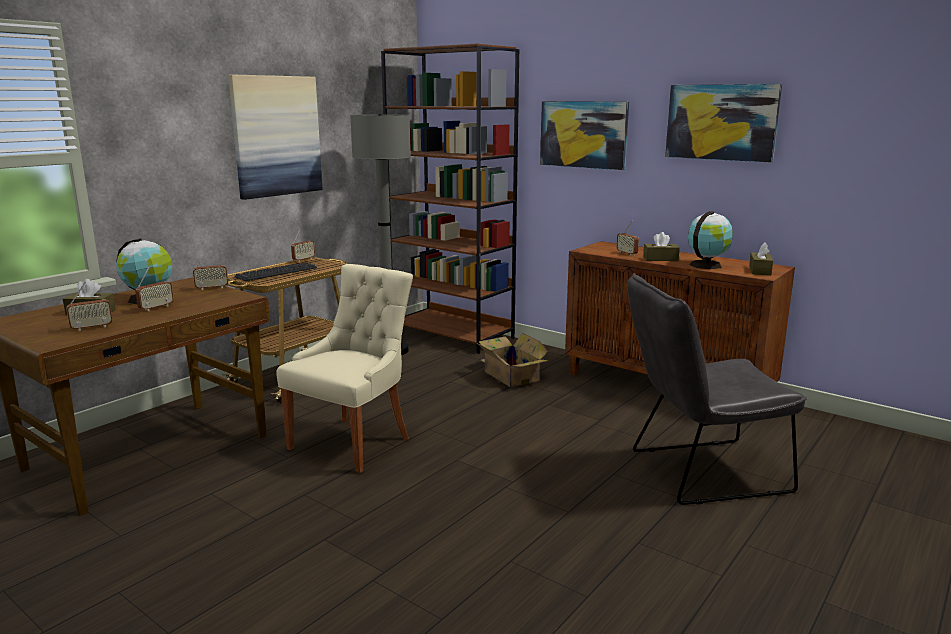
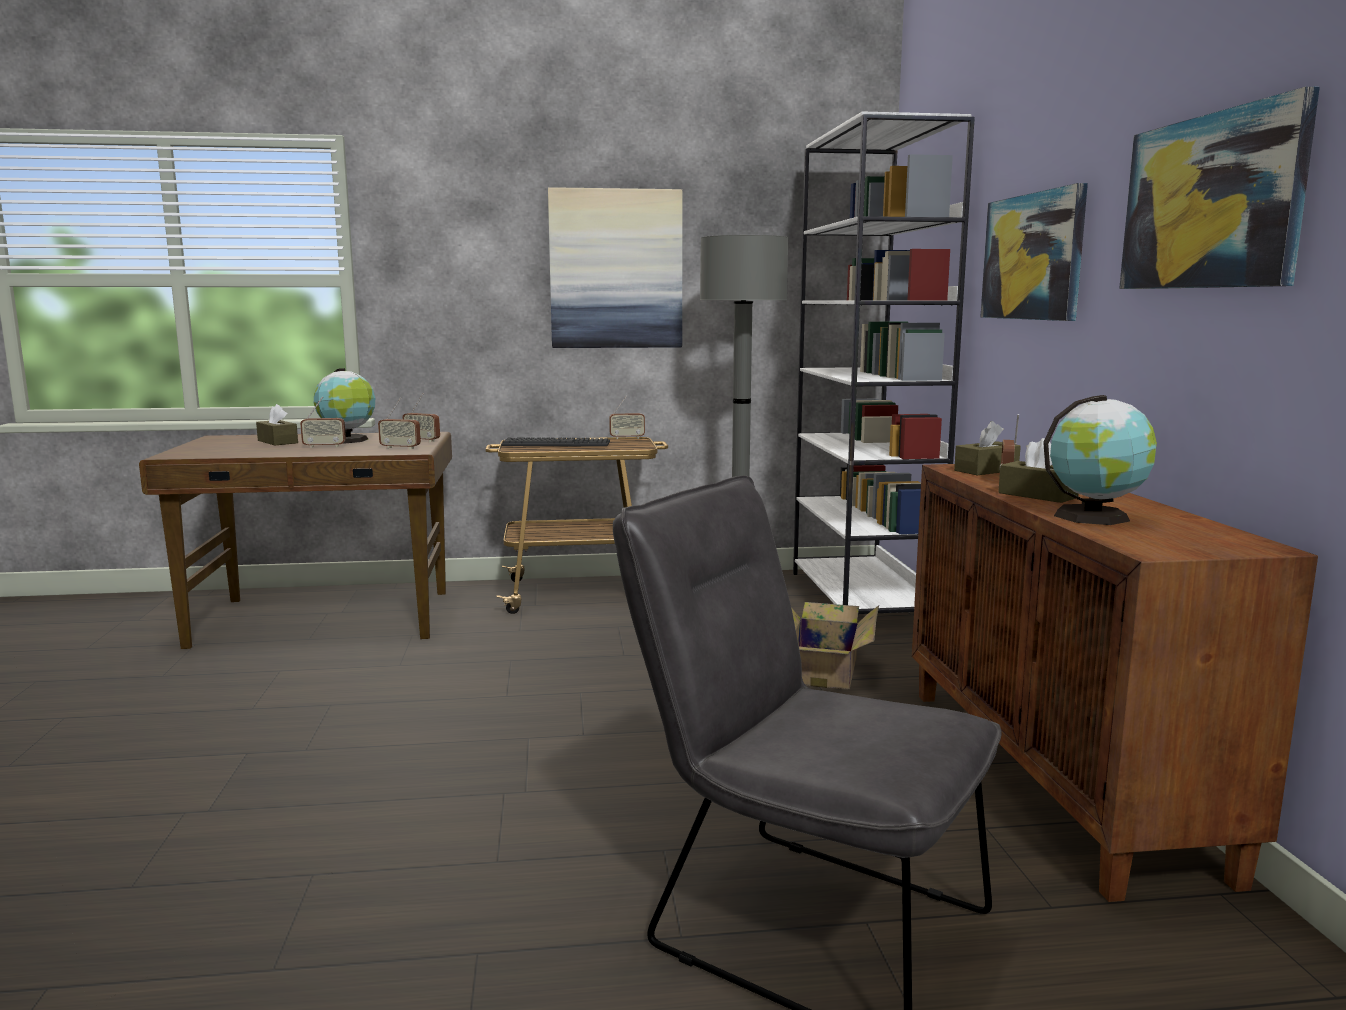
camera: 45 degrees right, 5 degrees down
(92, 328) = (233, 451): radio -> radio (400, 448)
(353, 442) = (481, 674): beige chair -> none
(452, 334) = (863, 598): brown bookcase -> white bookcase
(760, 271) = (1182, 543): brown tissue box -> brown tissue box (986, 470)

